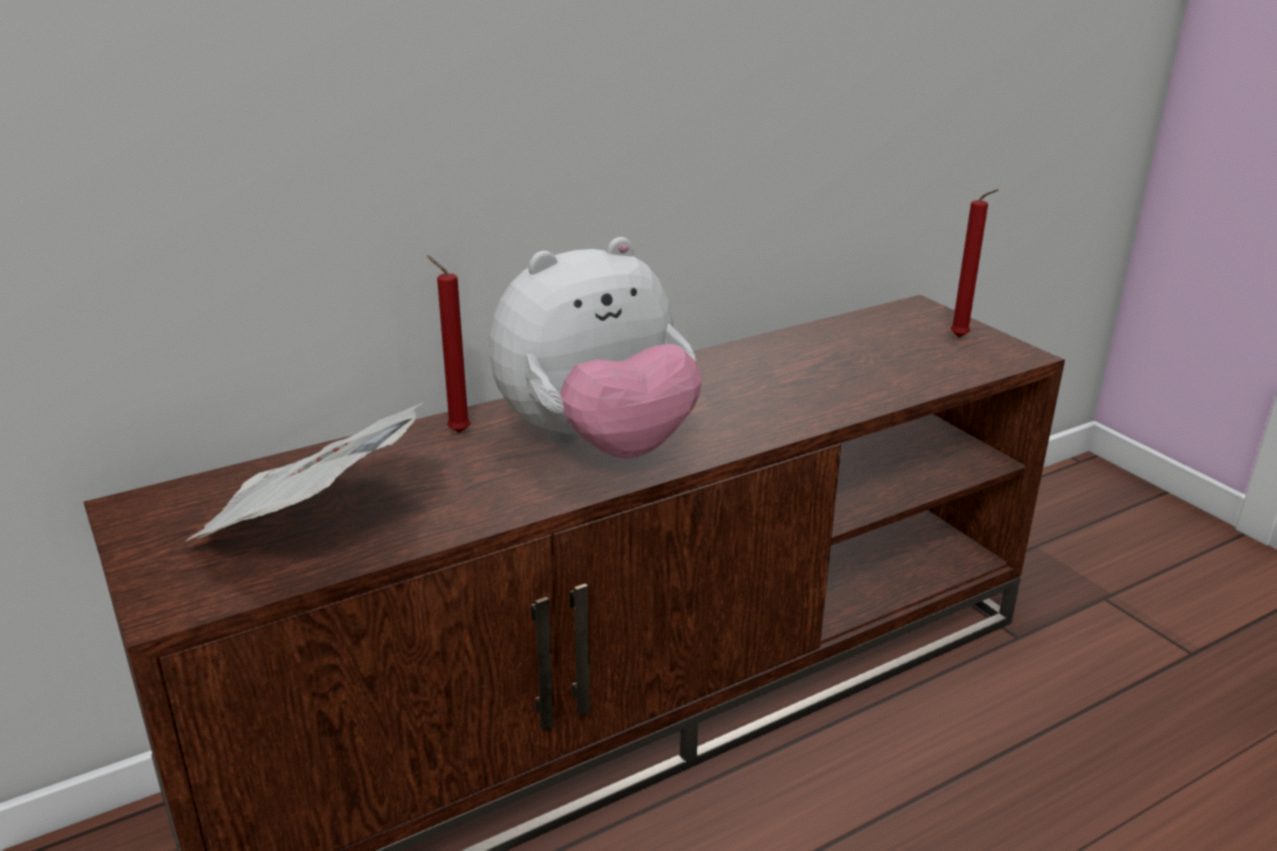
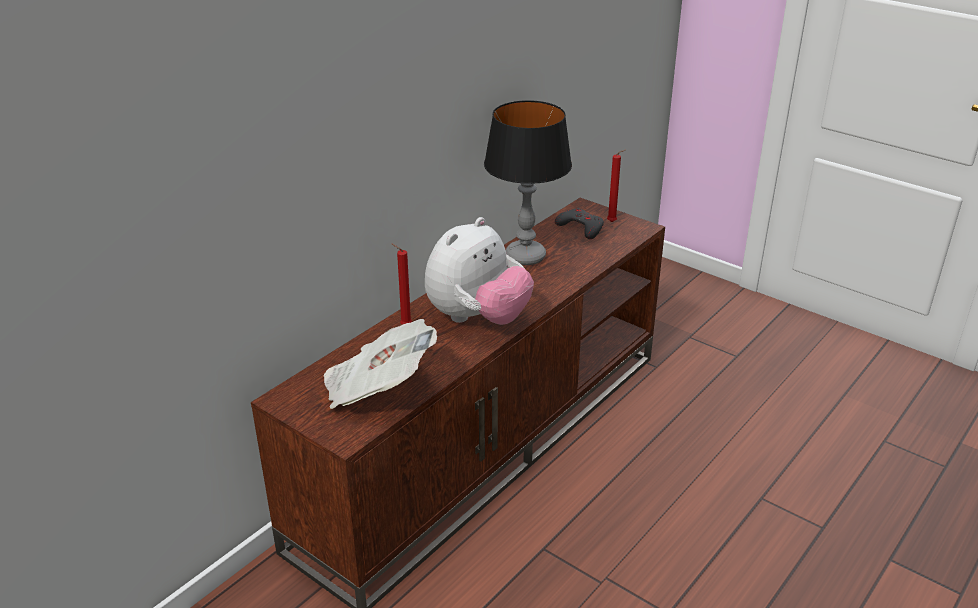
camera: 20 degrees left, 5 degrees up
(760, 364) = (526, 257): none -> table lamp
(894, 337) = (581, 227): none -> grey game controller

